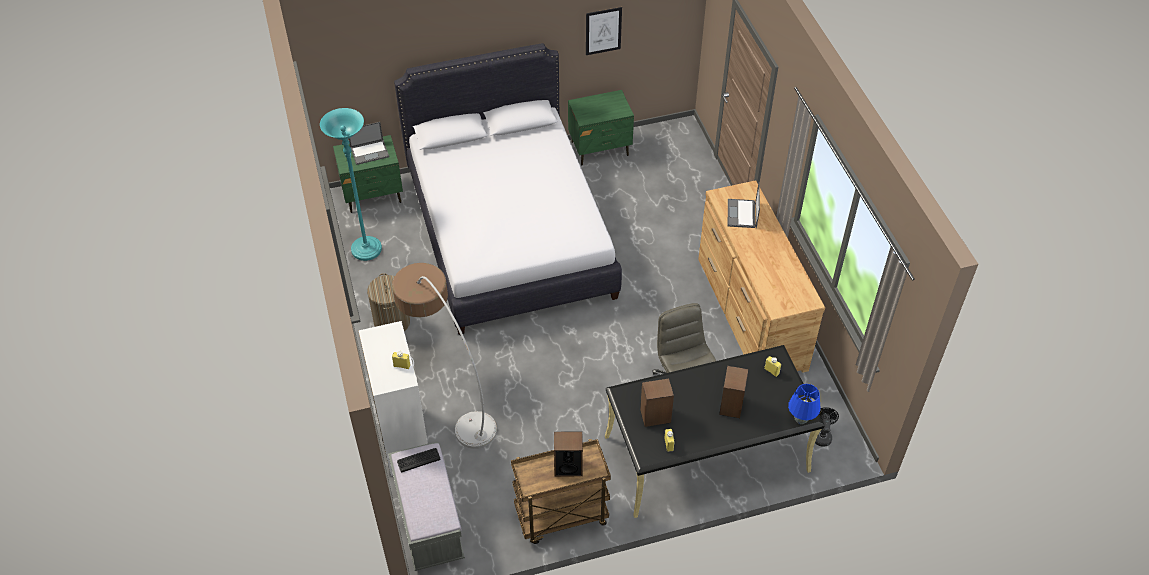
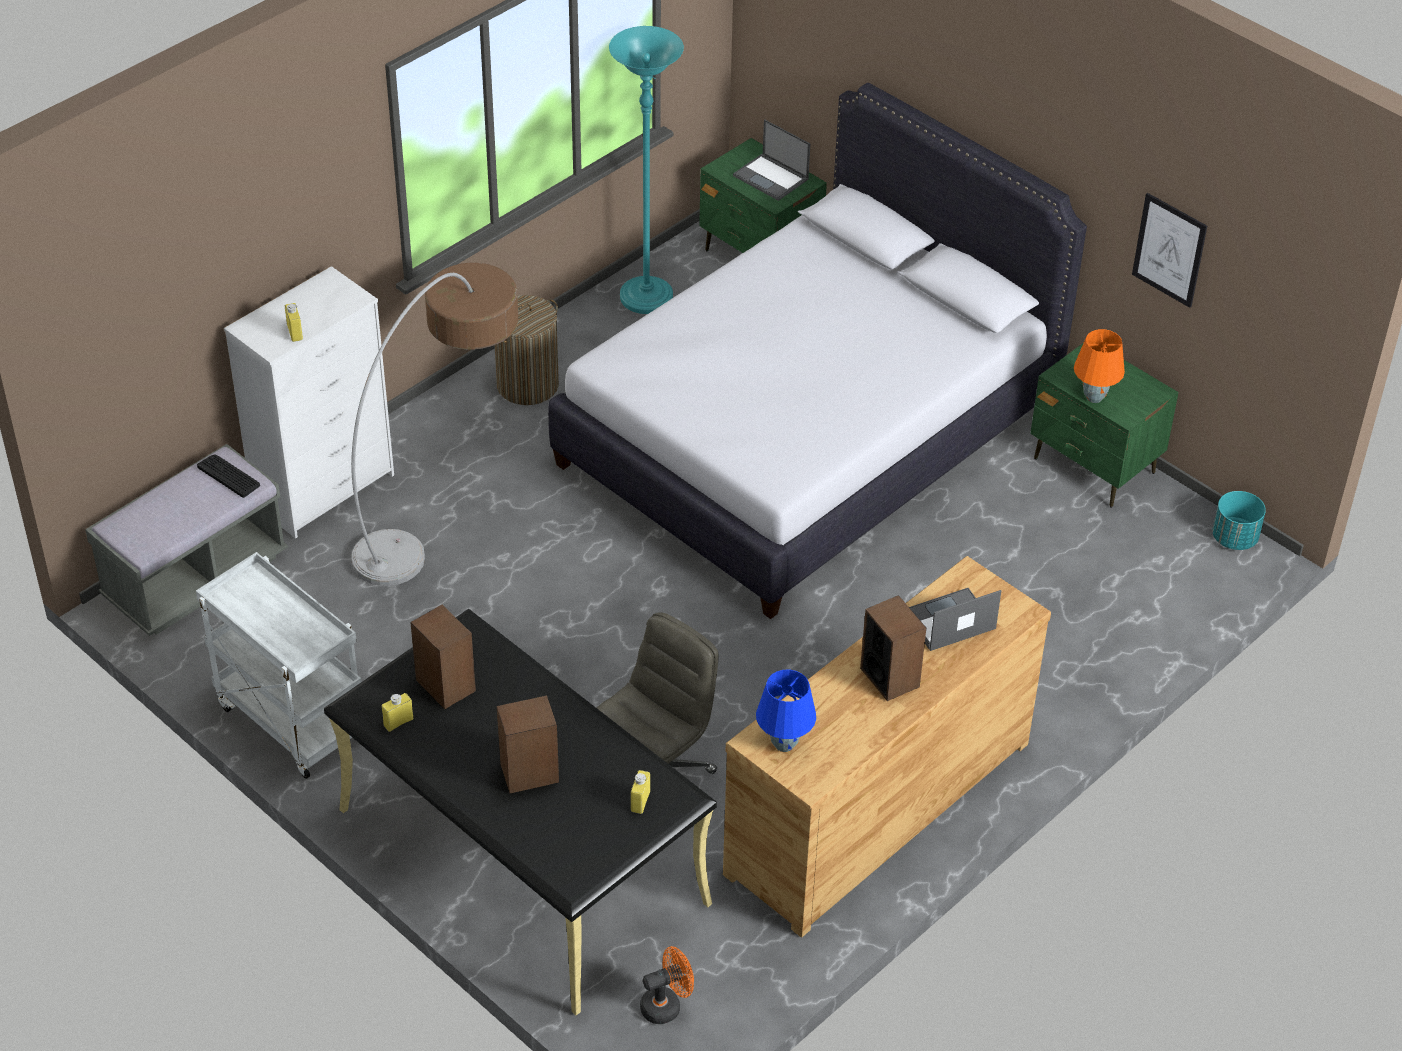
camera: 60 degrees right, 5 degrees down
(561, 517) = (289, 720): brown cart -> white cart
(568, 466) = (289, 624): speaker -> speaker (890, 677)
(606, 116) = (1094, 398): none -> orange table lamp
(672, 128) = (1234, 538): none -> turquoise planter
(801, 420) = (557, 877): blue table lamp -> blue table lamp (783, 745)
(821, 435) = (666, 1005): black fan -> orange fan

